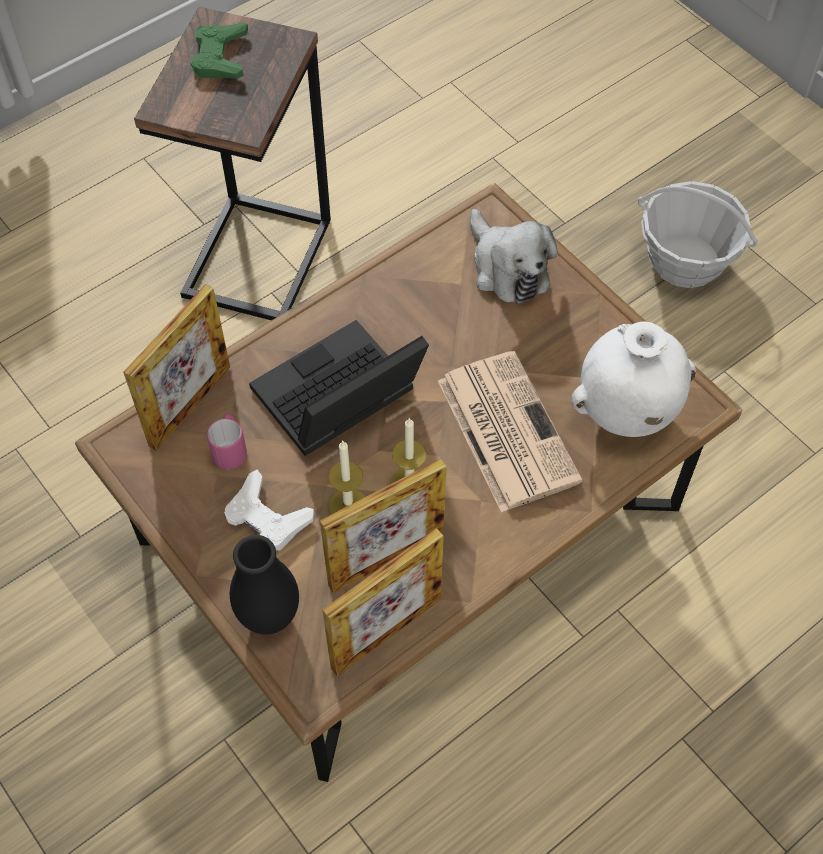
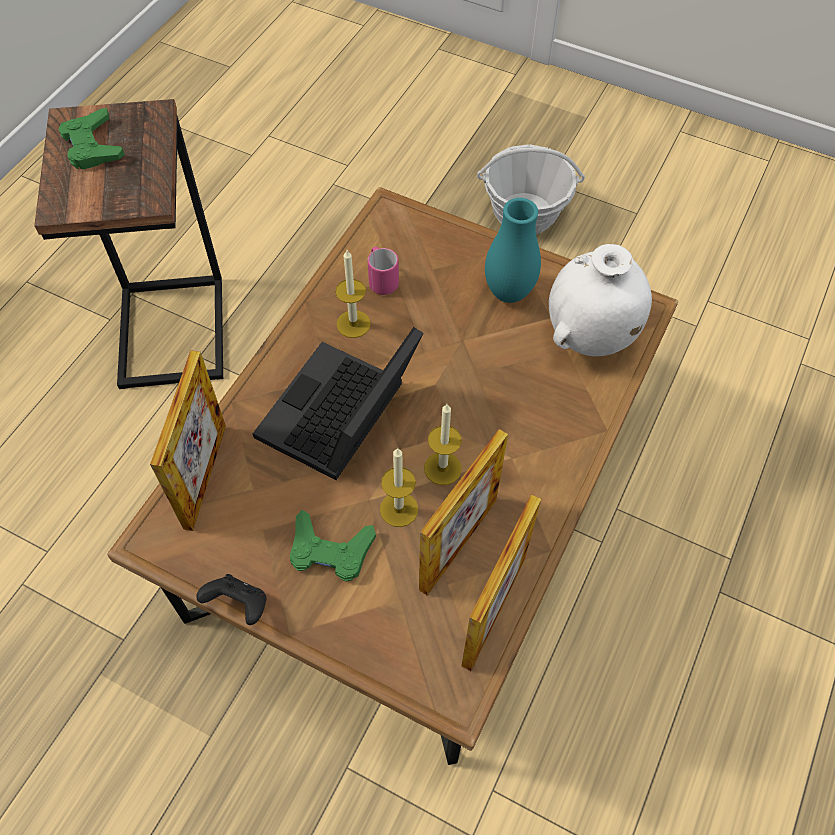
camera: 25 degrees left, 0 degrees up
(164, 532) = (239, 605): none -> black game controller
(230, 449) = (264, 501): pink mug -> pink mug (381, 280)
(267, 517) = (330, 550): white game controller -> green game controller
(269, 616) = (380, 642): black vase -> none
(397, 313) = (353, 324): none -> candle
(505, 429) = (499, 388): newspaper -> none
(507, 268) = (427, 253): plush toy -> none
(567, 337) = (508, 292): none -> turquoise vase

